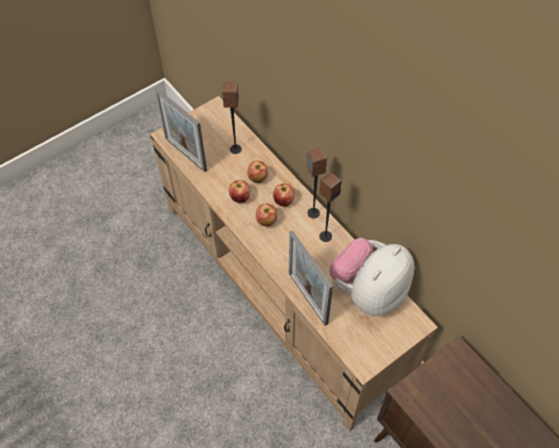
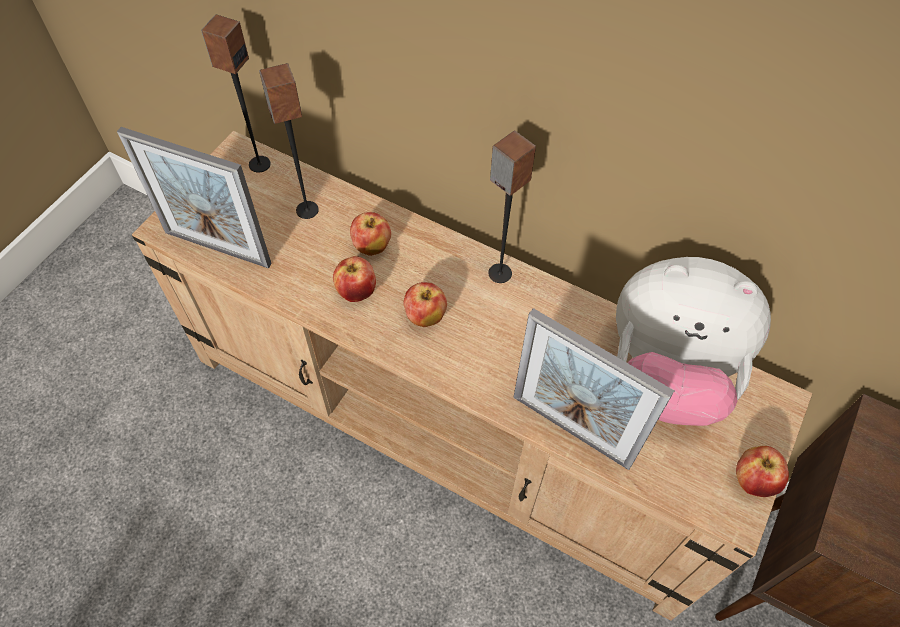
camera: 25 degrees left, 0 degrees up
(284, 201) = (438, 271): apple -> apple (753, 481)
(325, 236) = (541, 306): speaker -> speaker (259, 164)
(369, 291) = (667, 374): plush toy -> plush toy turned 90 degrees counterclockwise

